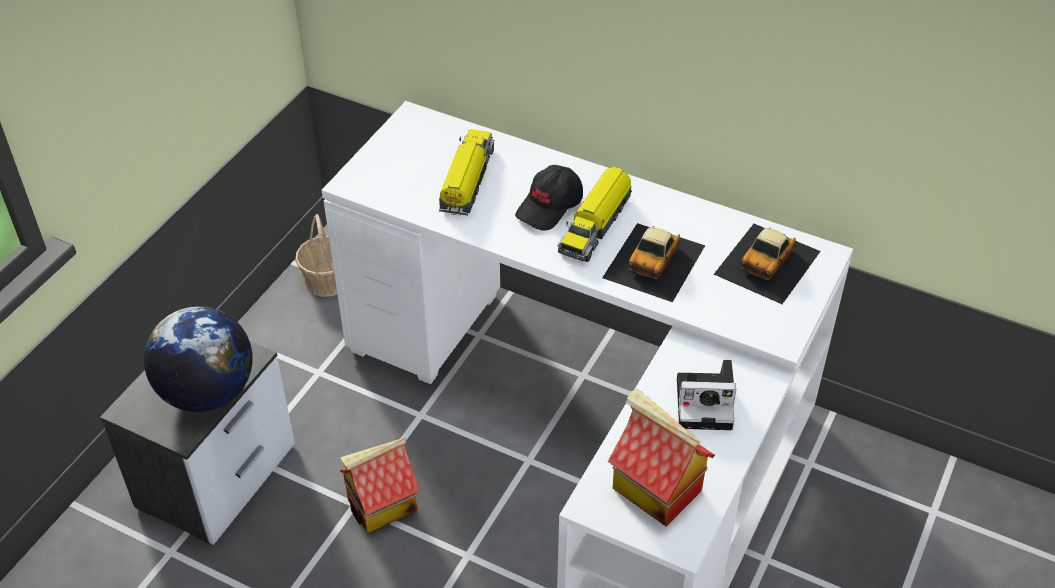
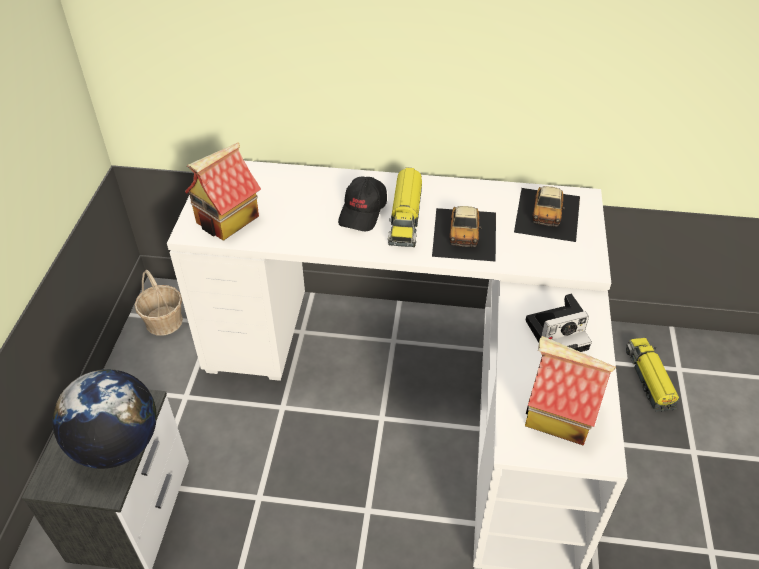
camera: 20 degrees left, 0 degrees up
(381, 506) = (281, 492): toy house -> toy house (227, 220)
(467, 181) = (287, 207): toy truck -> toy truck (649, 379)

